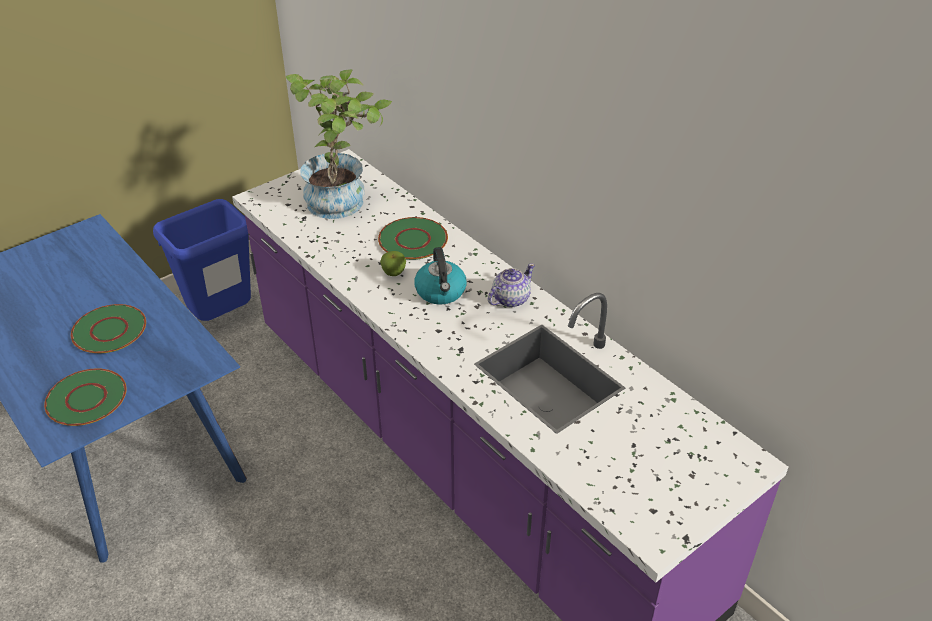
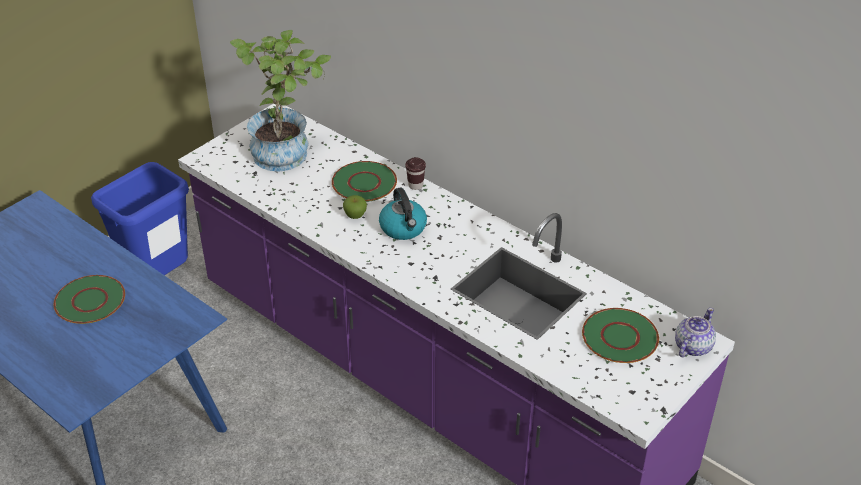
camera: 10 degrees left, 0 degrees up
(86, 399) = (90, 366): green plate -> green plate (619, 337)
(466, 248) = (415, 185): none -> brown cup
(510, 299) = (467, 227): teapot -> teapot (692, 346)

